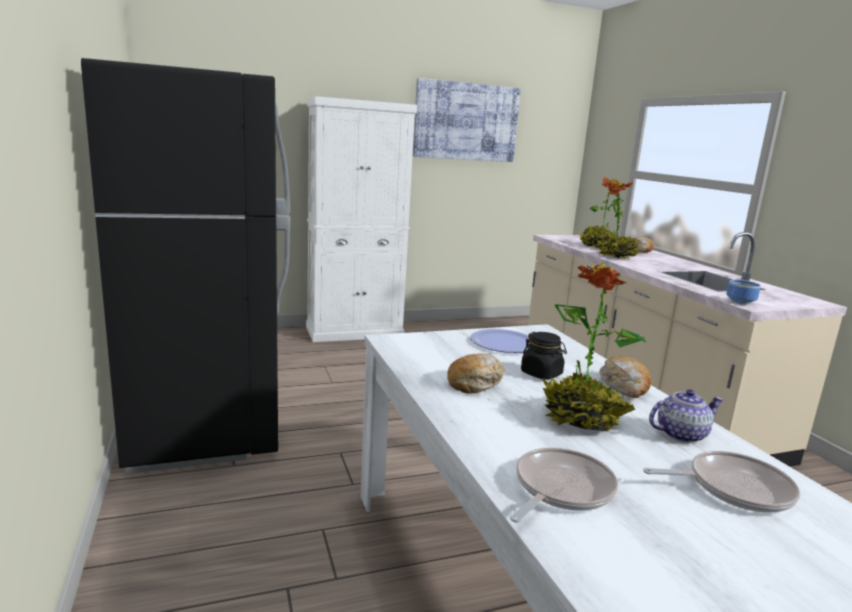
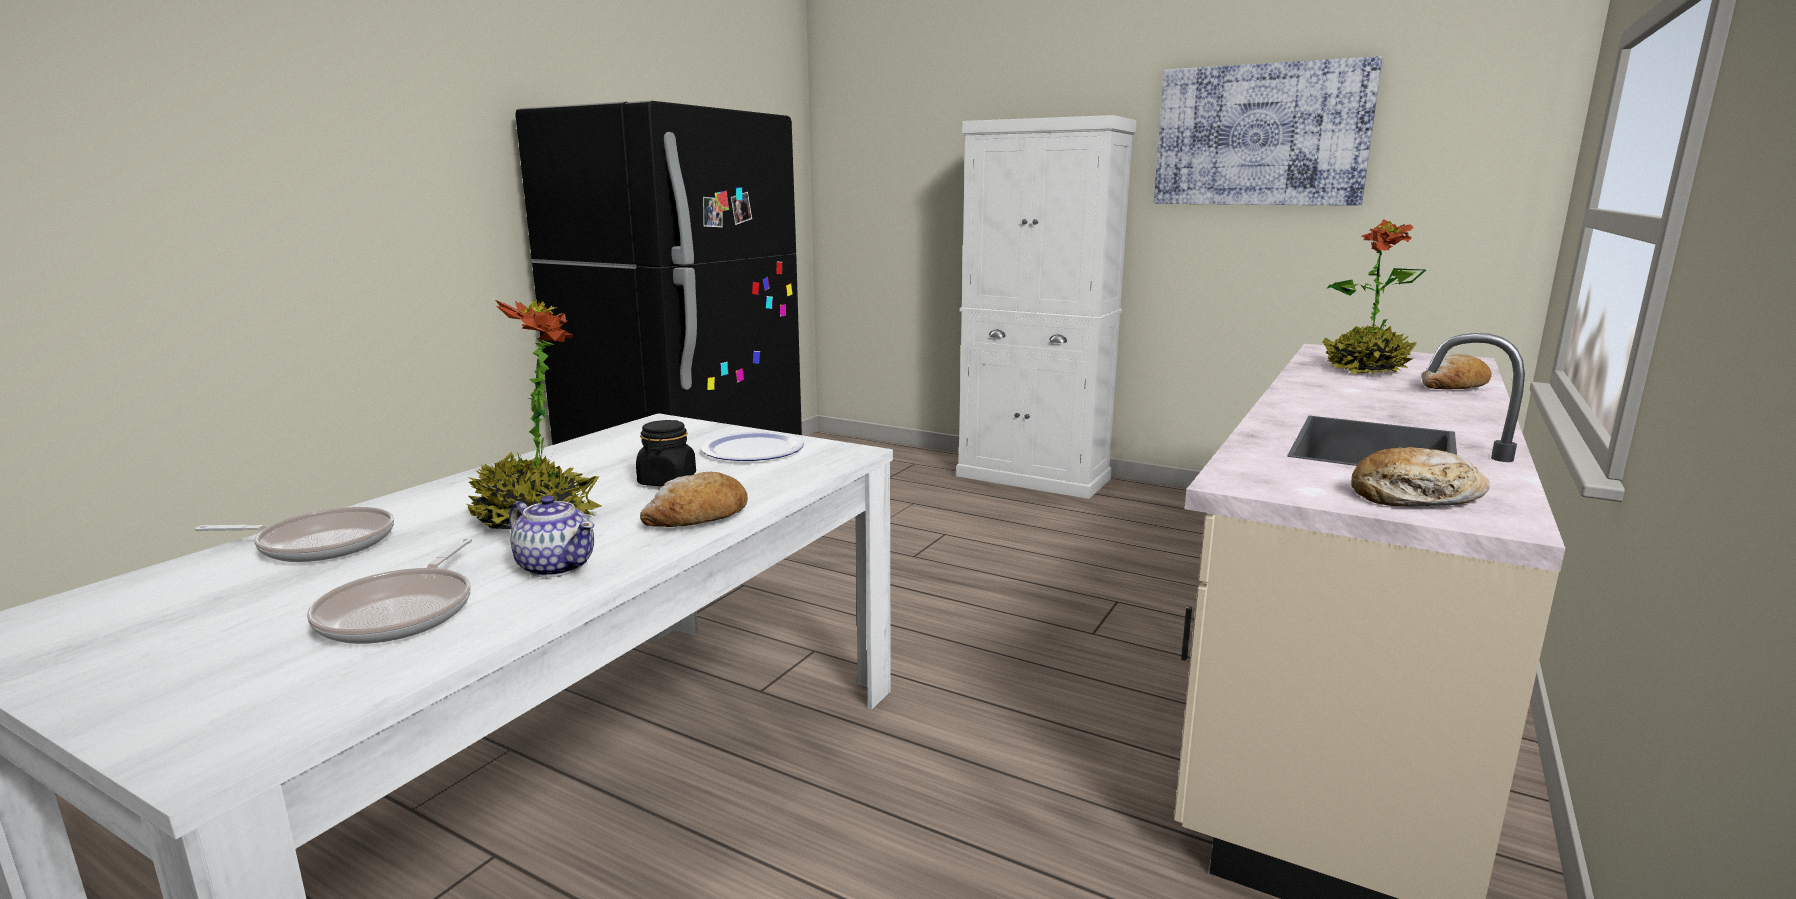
camera: 50 degrees right, 0 degrees up
(476, 382) = (583, 467): bread -> bread (1414, 497)
(616, 256) = (1325, 386): potted plant -> none
(733, 488) = (402, 612): frying pan -> frying pan turned 45 degrees clockwise
(739, 302) = (1239, 475): bowl -> none

